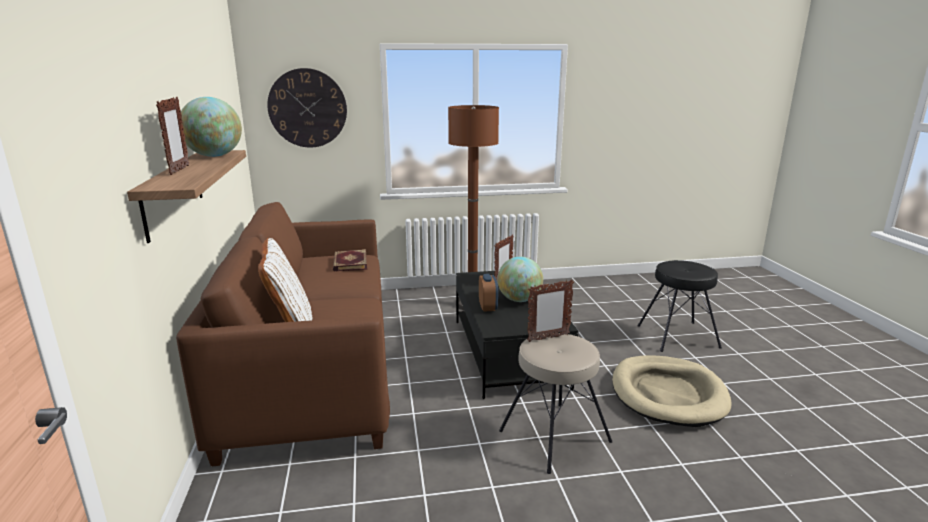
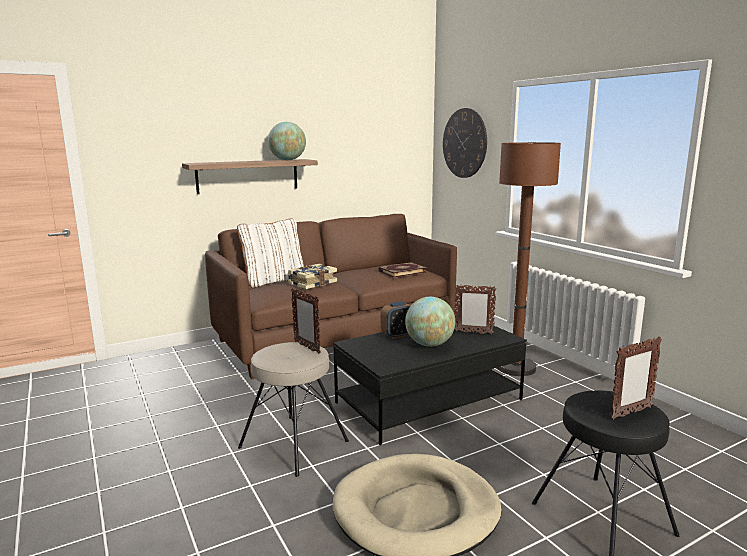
camera: 70 degrees right, 5 degrees down
(179, 170) = (238, 161): picture frame -> picture frame (630, 413)
(338, 308) = (312, 283): none -> book

